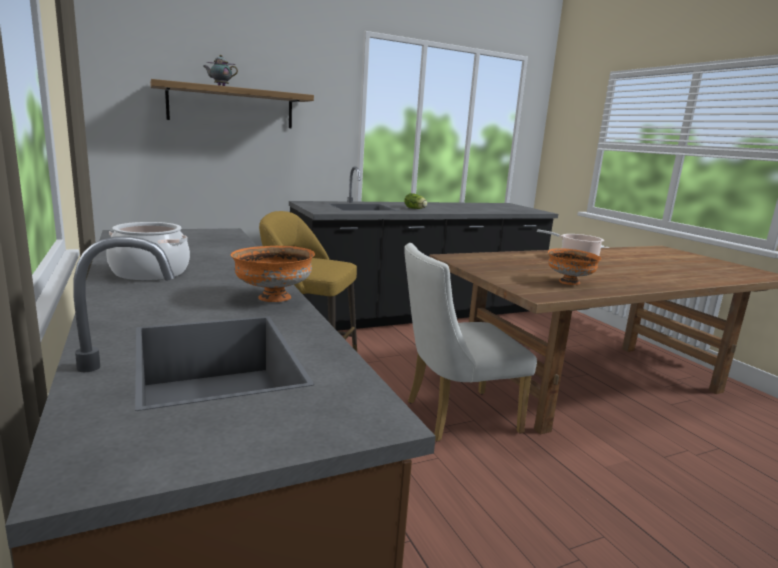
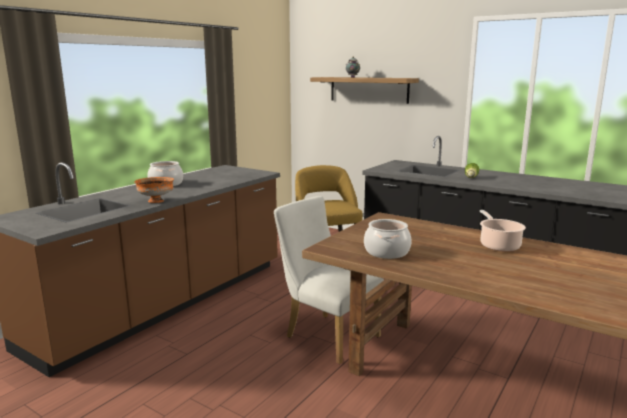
camera: 60 degrees right, 0 degrees up
(569, 282) = (387, 252): orange bowl -> cooking pot

